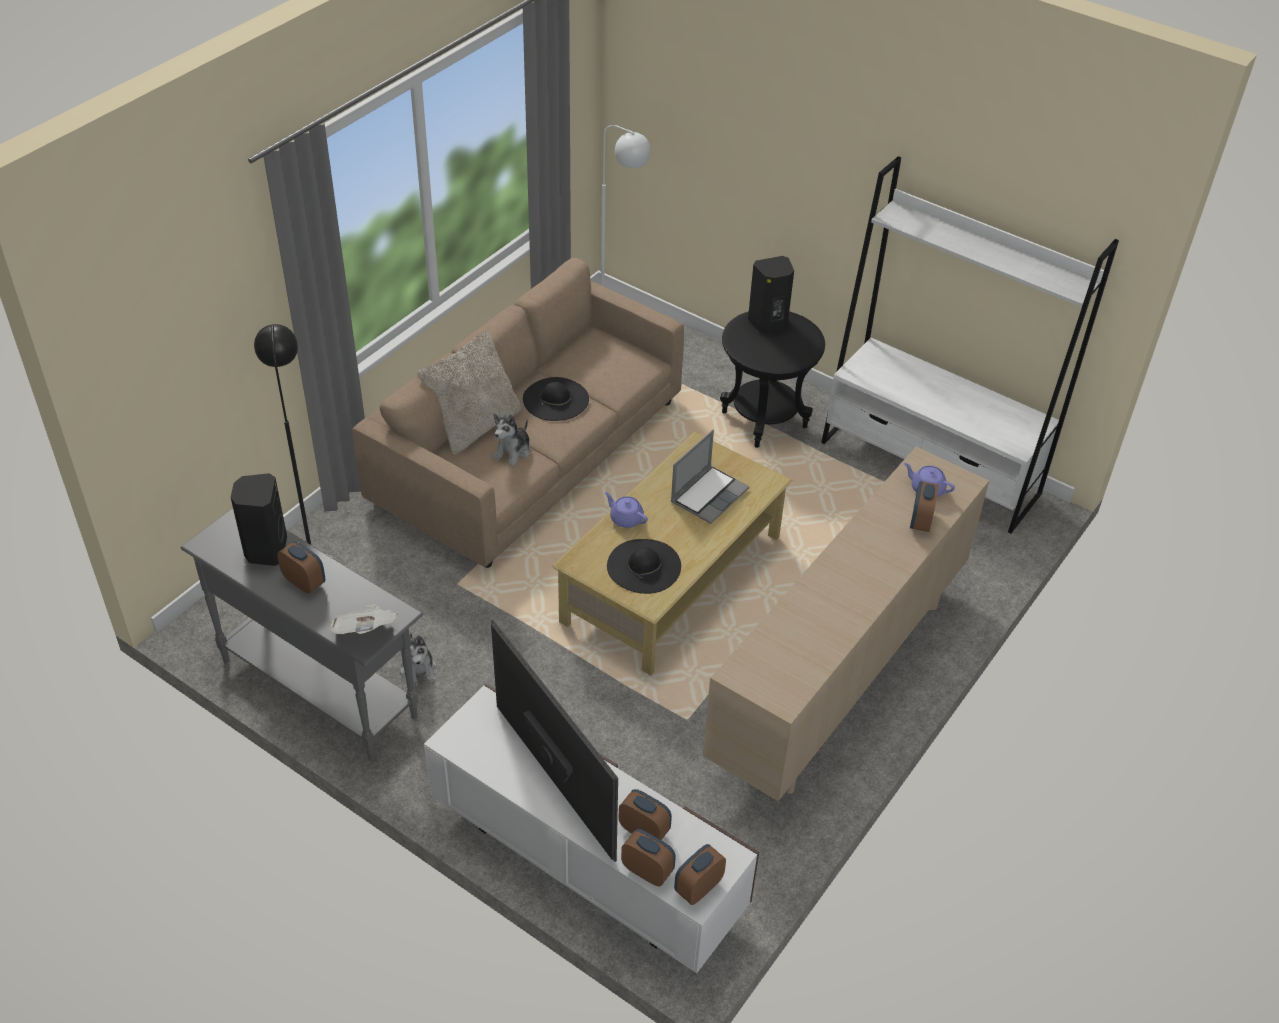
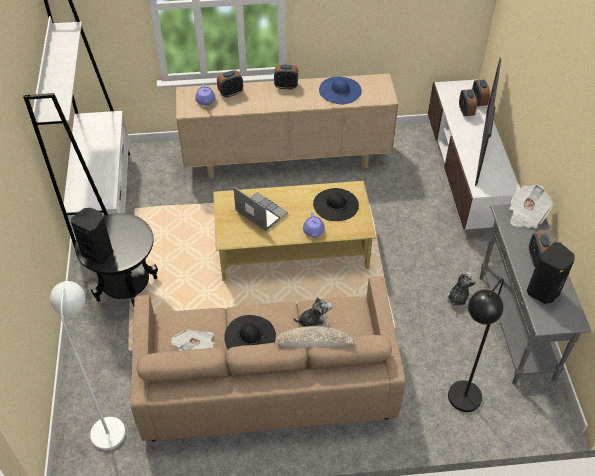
camera: 130 degrees left, 5 degrees up
(590, 361) = (196, 347): none -> newspaper
(698, 888) = (466, 87): alarm clock -> alarm clock (286, 86)
(709, 495) = (260, 212): laptop -> laptop turned 45 degrees clockwise
(809, 635) = (340, 90): none -> blue hat

